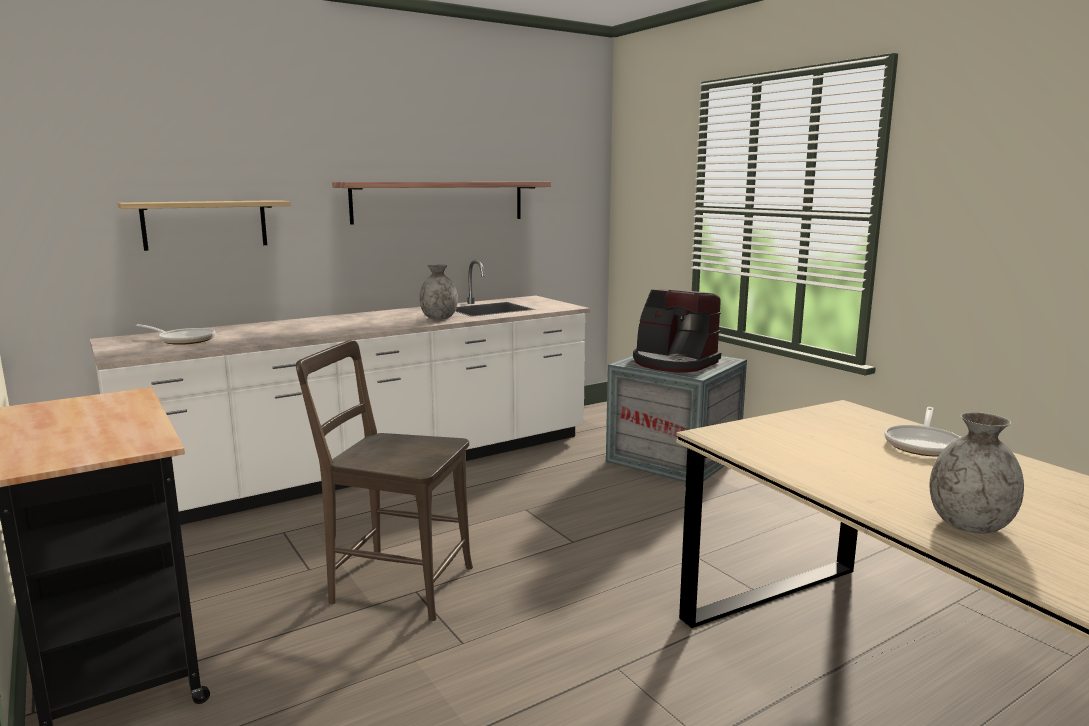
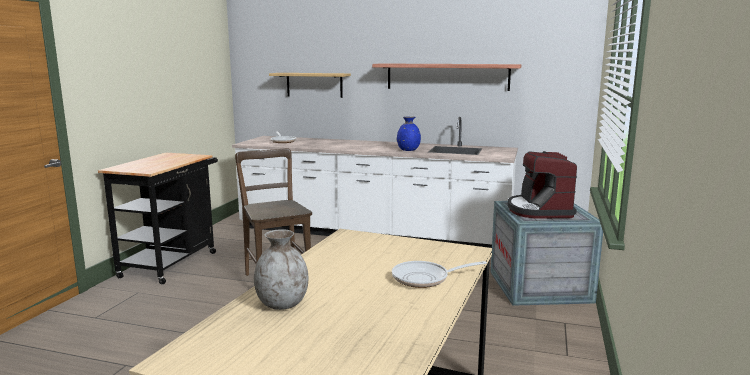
camera: 50 degrees right, 0 degrees up
(439, 318) = (408, 150): grey vase -> blue vase

